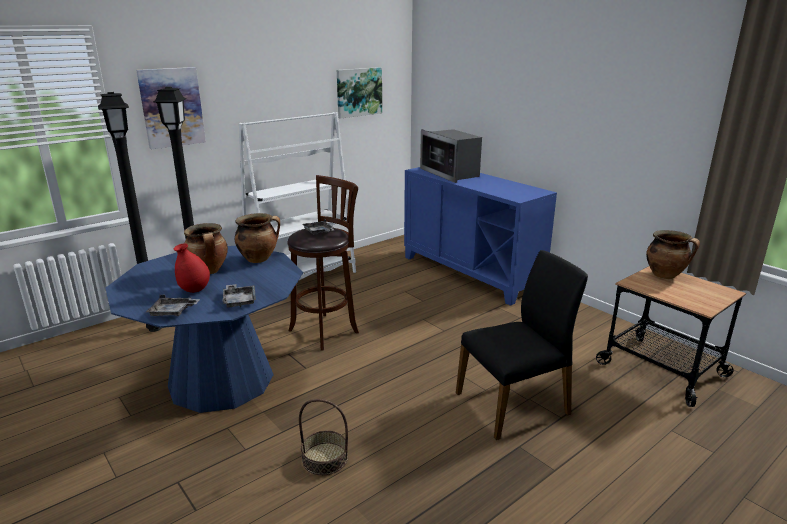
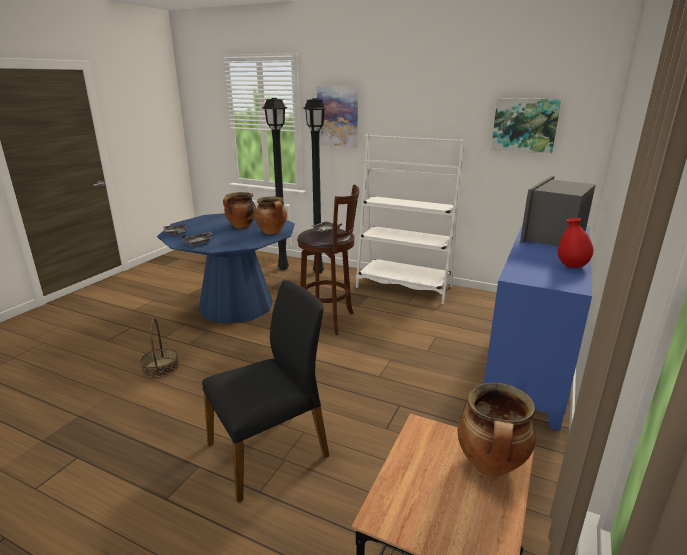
camera: 65 degrees right, 0 degrees up
(194, 290) = (209, 230): red vase -> red vase (571, 266)
(514, 404) = (269, 450): black chair -> black chair turned 75 degrees counterclockwise

